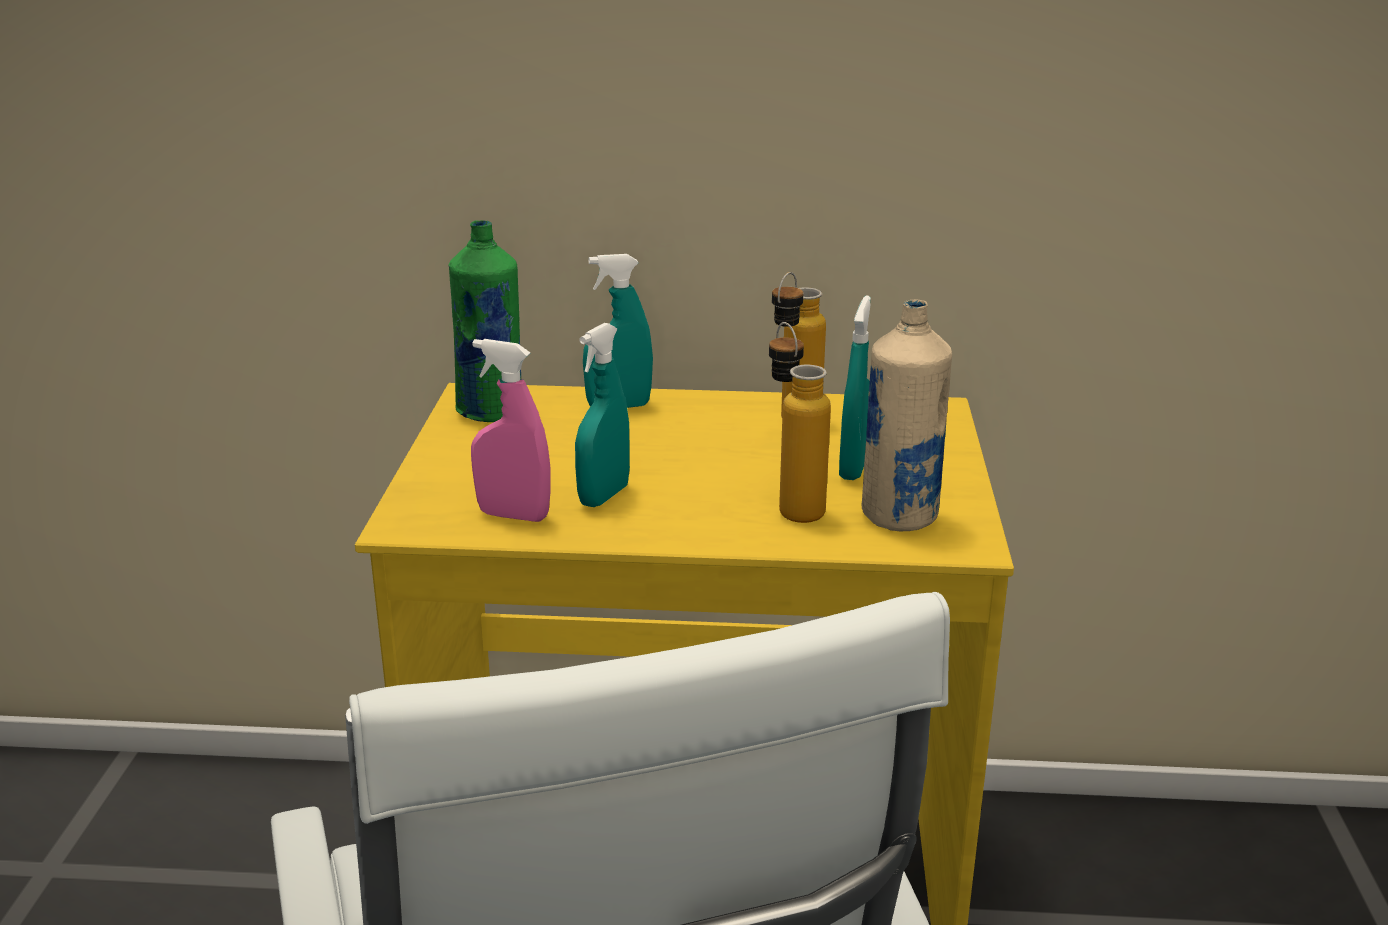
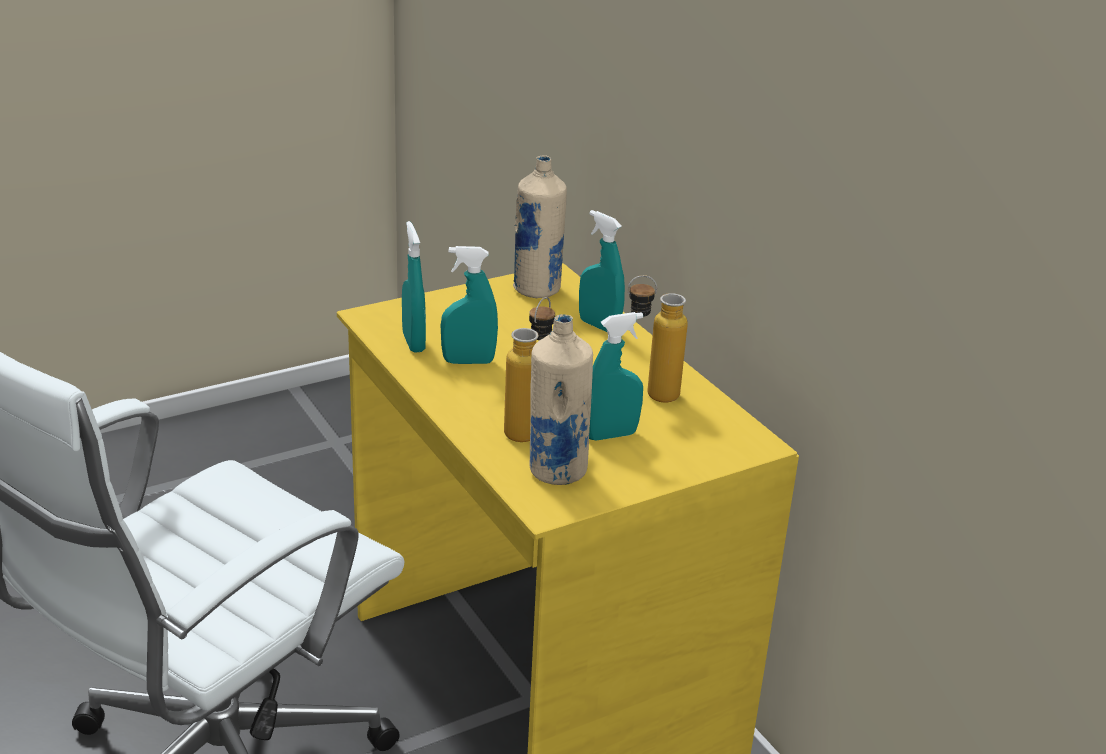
camera: 55 degrees right, 5 degrees up
(491, 412) = (537, 289): green bottle -> beige bottle
(513, 515) = (413, 342): pink spray bottle -> turquoise spray bottle

